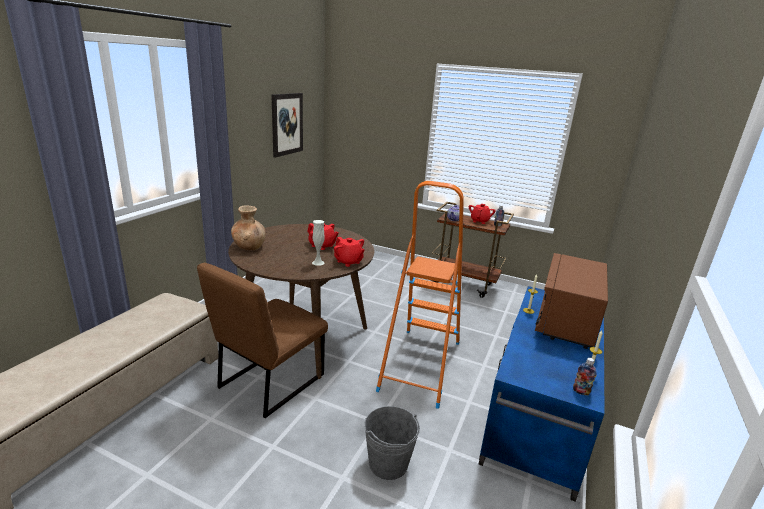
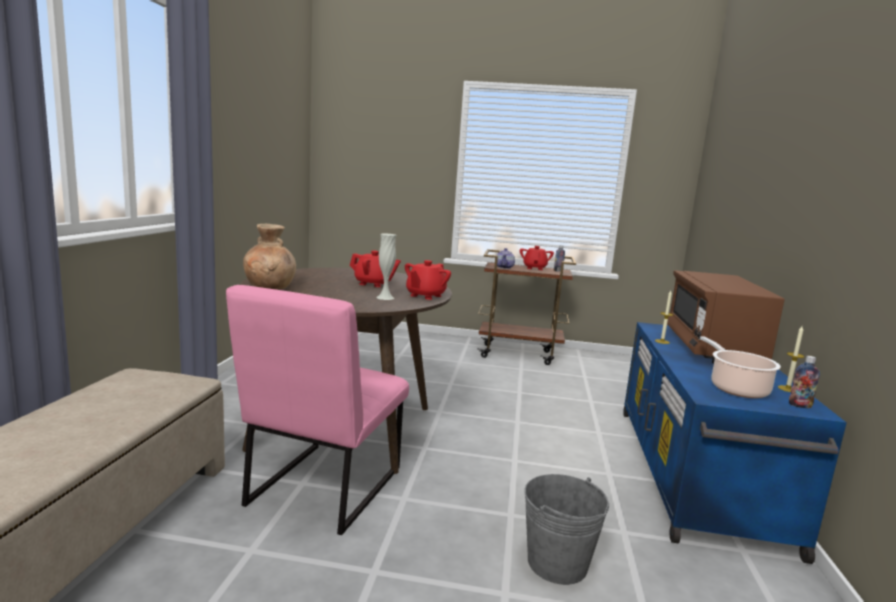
camera: 15 degrees left, 10 degrees down
(269, 382) = (322, 487): brown chair -> pink chair
(287, 124) = (273, 150): picture -> none
(348, 262) = (425, 296): red teapot -> red teapot turned 90 degrees clockwise
(421, 364) = (522, 440): orange step ladder -> none
(543, 367) = (736, 388): none -> cooking pot

